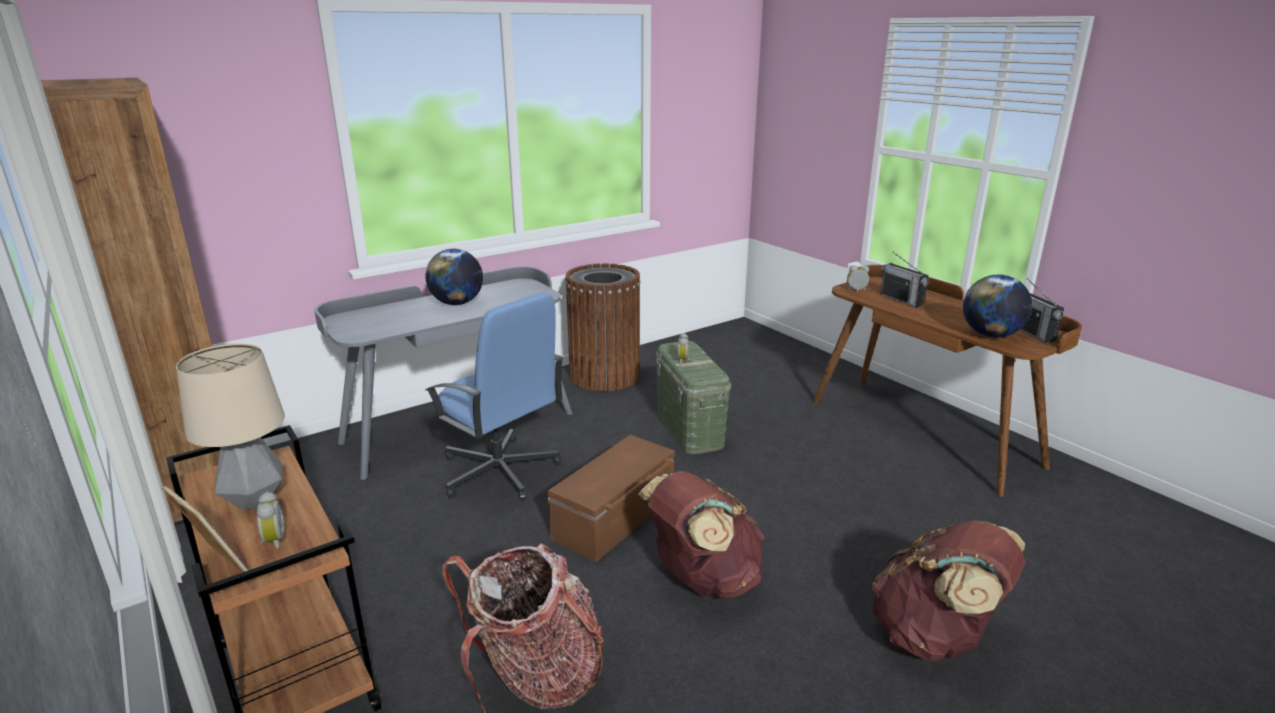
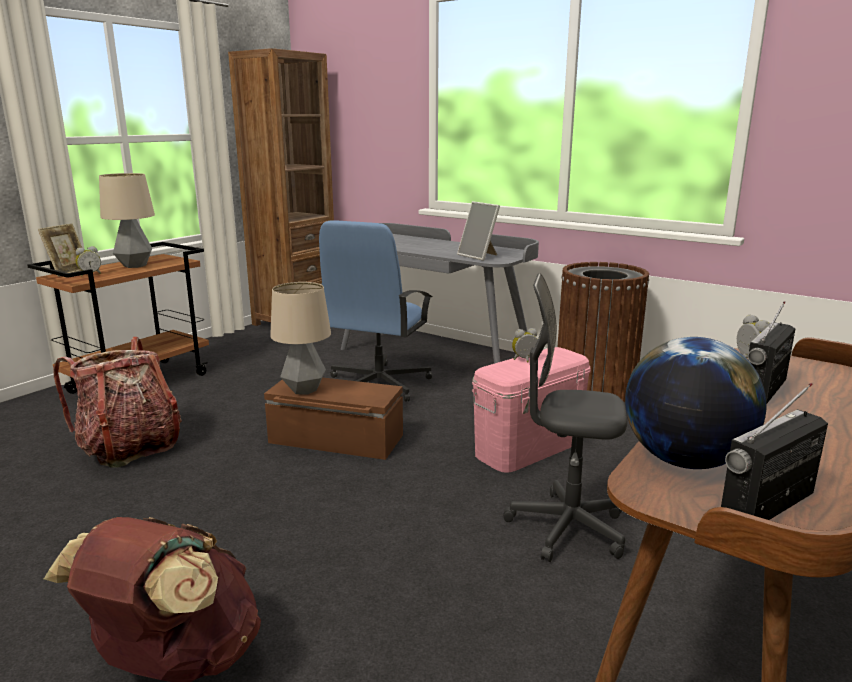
camera: 70 degrees right, 5 degrees down
(457, 303) = (445, 247): globe -> none
(519, 298) = (479, 256): none -> picture frame
(604, 486) = (304, 390): none -> table lamp
(690, 429) = (528, 448): green storage box -> pink storage box
(702, 579) = (254, 494): brown backpack -> none
(807, 444) = (567, 528): none -> grey office chair

